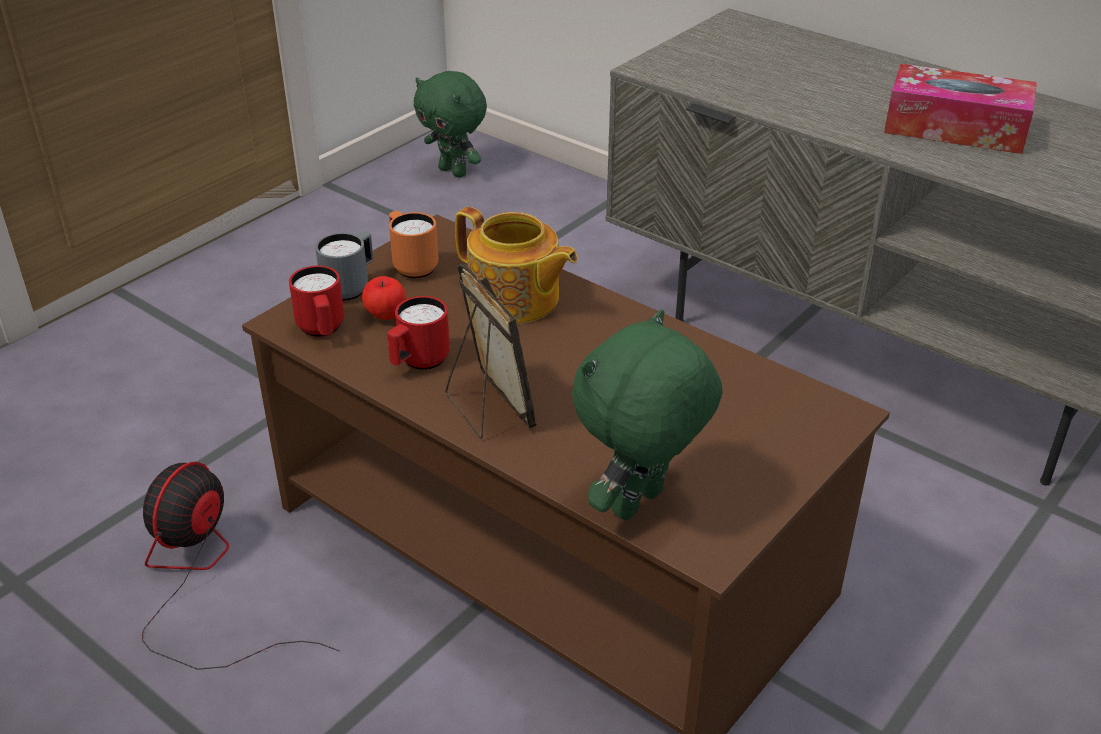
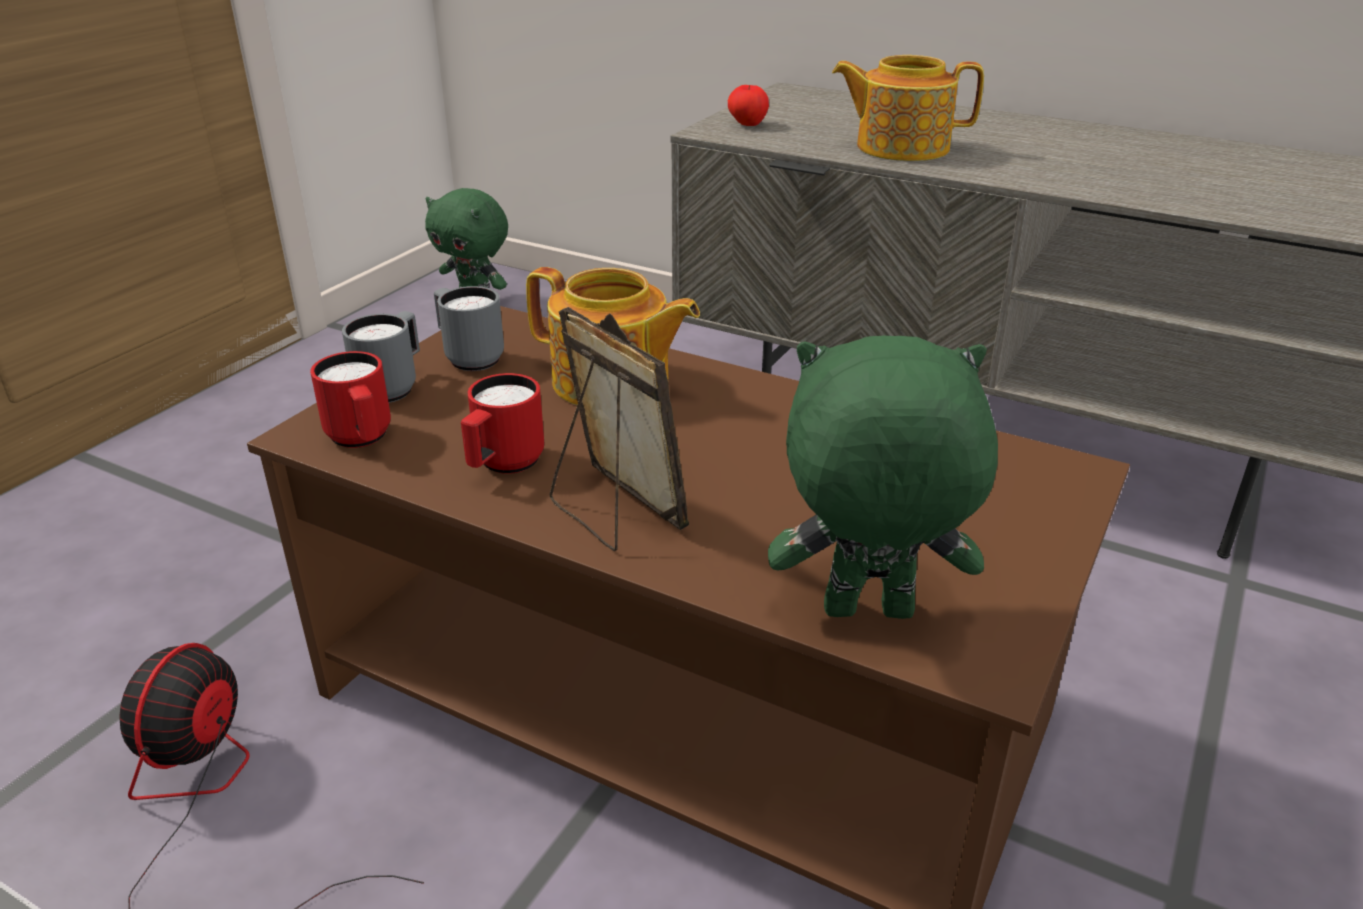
camera: 10 degrees left, 5 degrees down
(385, 315) = (445, 414): apple -> apple (747, 124)
(412, 266) = (469, 357): orange mug -> grey mug
(640, 505) = (866, 614): green plush toy -> green plush toy turned 60 degrees clockwise
(803, 100) = (900, 147): none -> teapot
(955, 128) = (1080, 160): tissue box -> none

